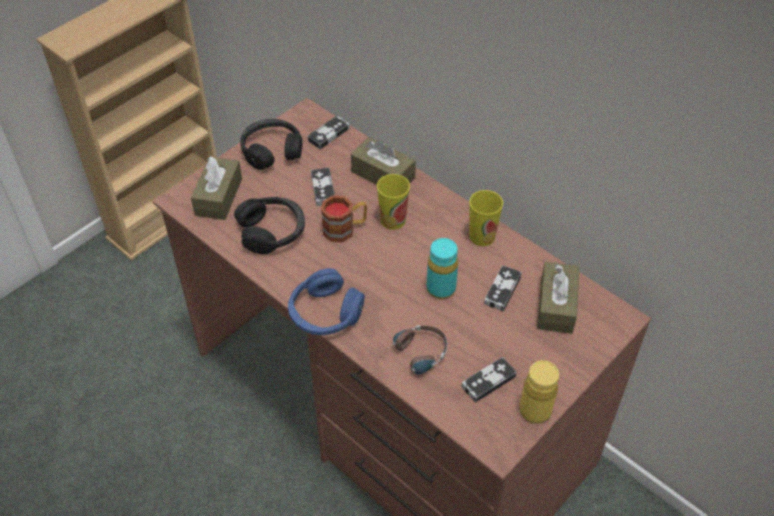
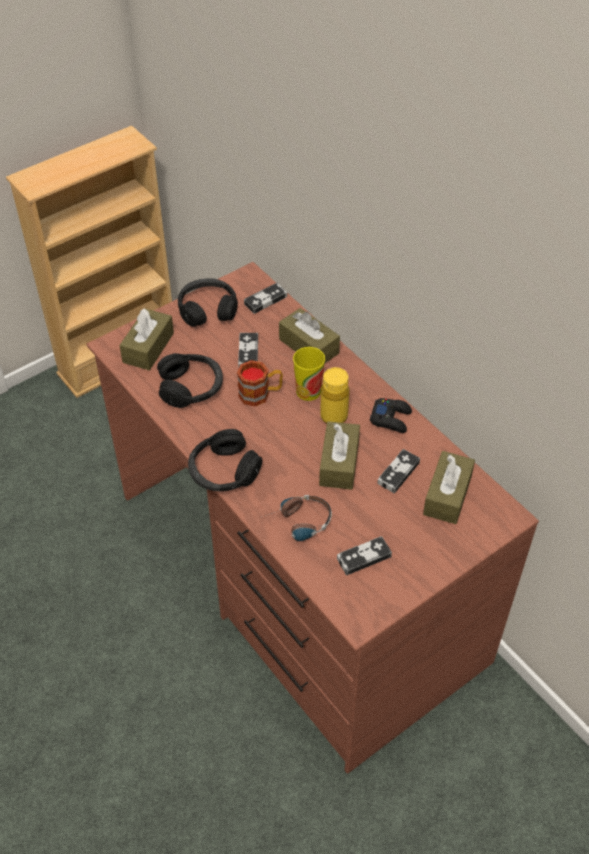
camera: 10 degrees right, 0 degrees up
(324, 313) = (223, 471): blue headphones -> black headphones
(441, 288) = (339, 463): turquoise bottle -> brown tissue box
(482, 236) = (391, 418): cup -> black game controller
(535, 410) = (402, 591): yellow bottle -> yellow bottle (334, 416)

